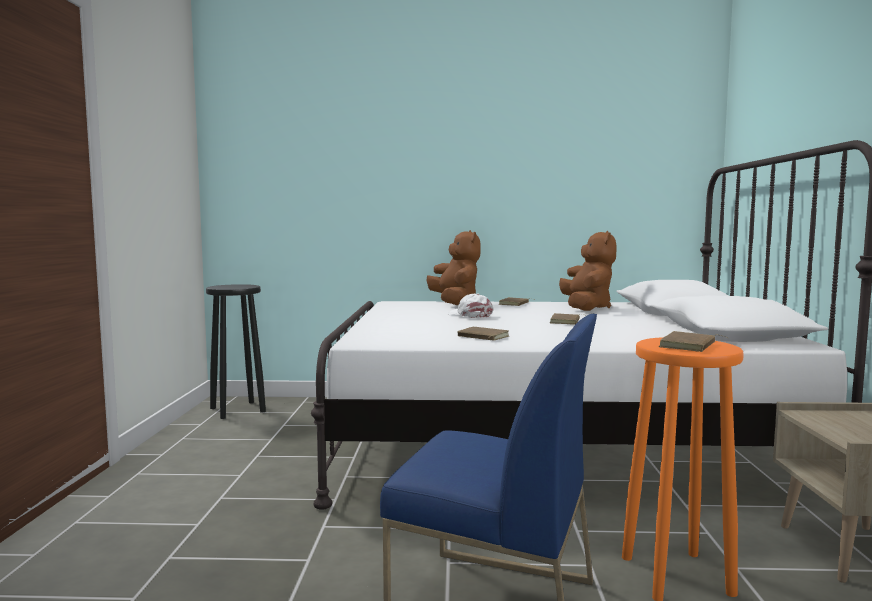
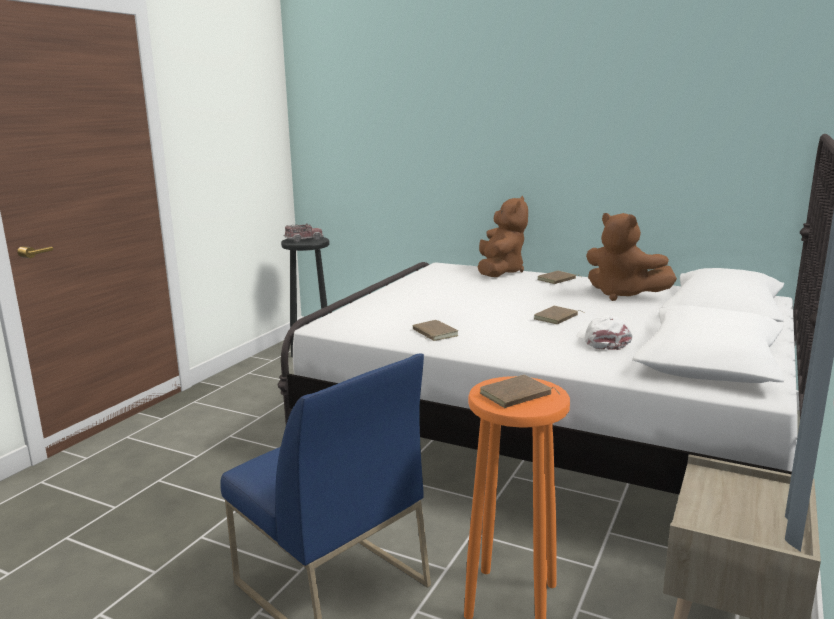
camera: 25 degrees right, 10 degrees up
(231, 286) = (303, 239): none -> toy truck
(470, 315) = (479, 296): white cap -> white cap (602, 341)
(586, 308) = (623, 295): brown plush toy -> brown plush toy turned 105 degrees clockwise

